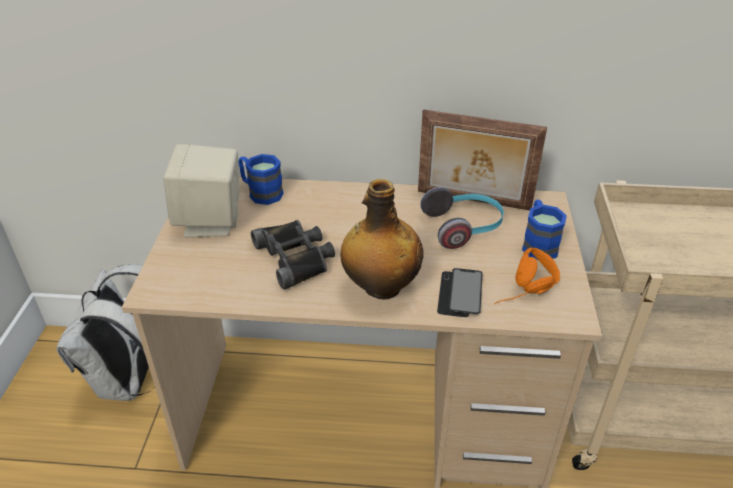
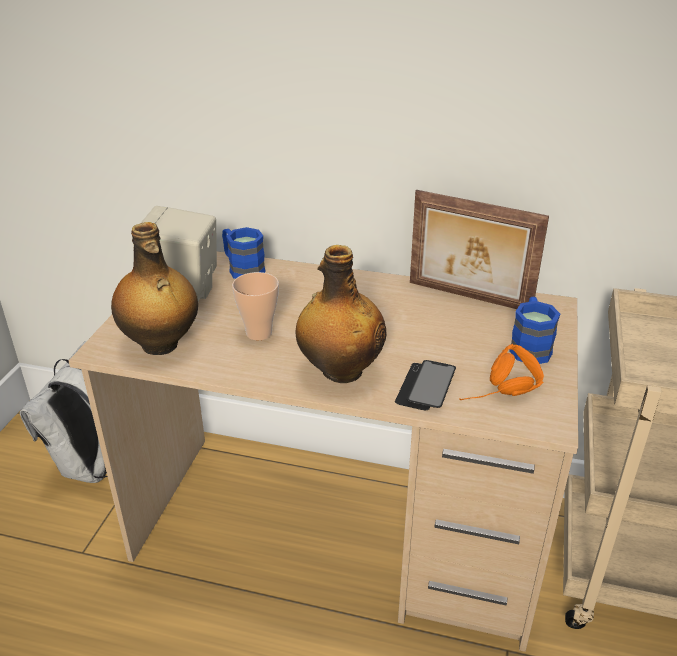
camera: 10 degrees right, 5 degrees down
(207, 280) = (160, 345): none -> bottle
(295, 257) = (259, 333): black binoculars -> cup
(463, 227) = (449, 322): headphones -> none

